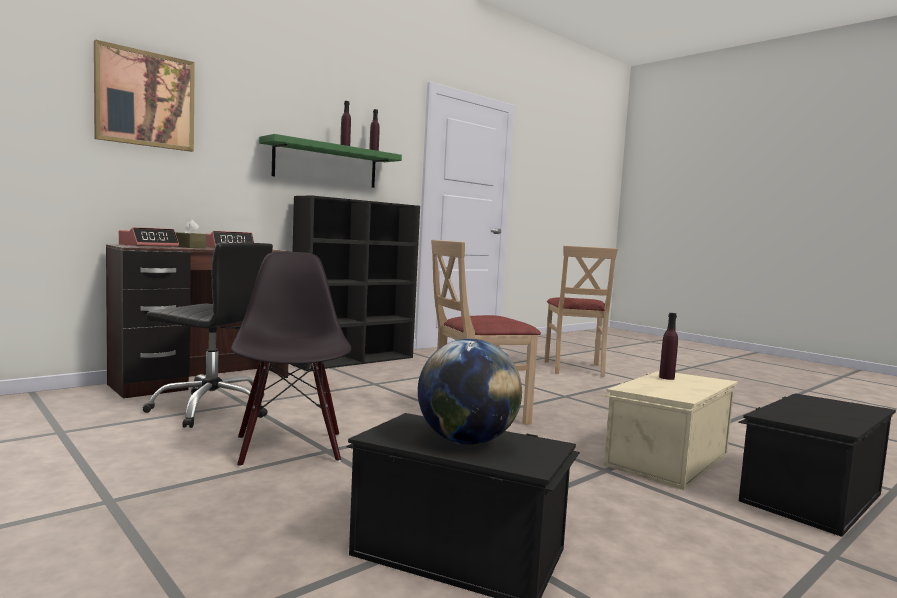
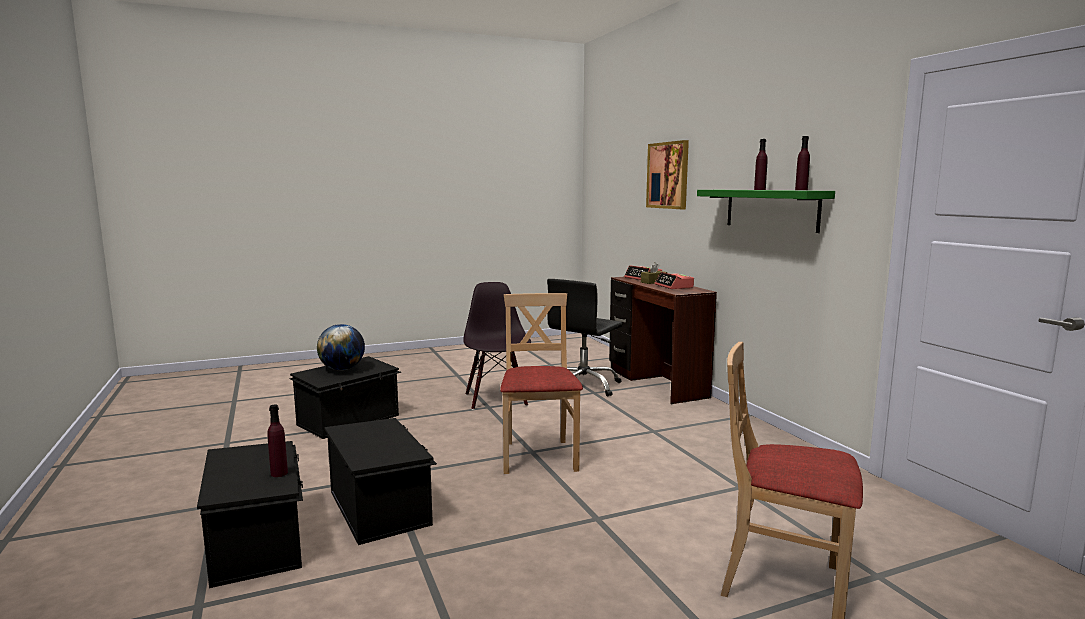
camera: 110 degrees right, 5 degrees up
(289, 449) = (497, 400): black chair -> black chair turned 105 degrees counterclockwise
(355, 360) = (761, 431): black bookcase -> none
(665, 460) = (381, 507): beige storage box -> black storage box
(666, 377) = (398, 446): purple bottle -> purple bottle (279, 473)

